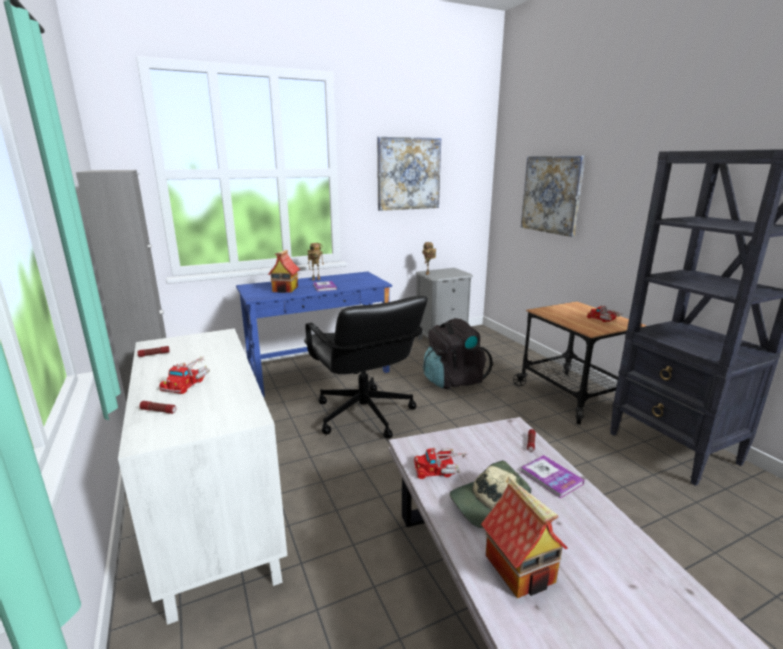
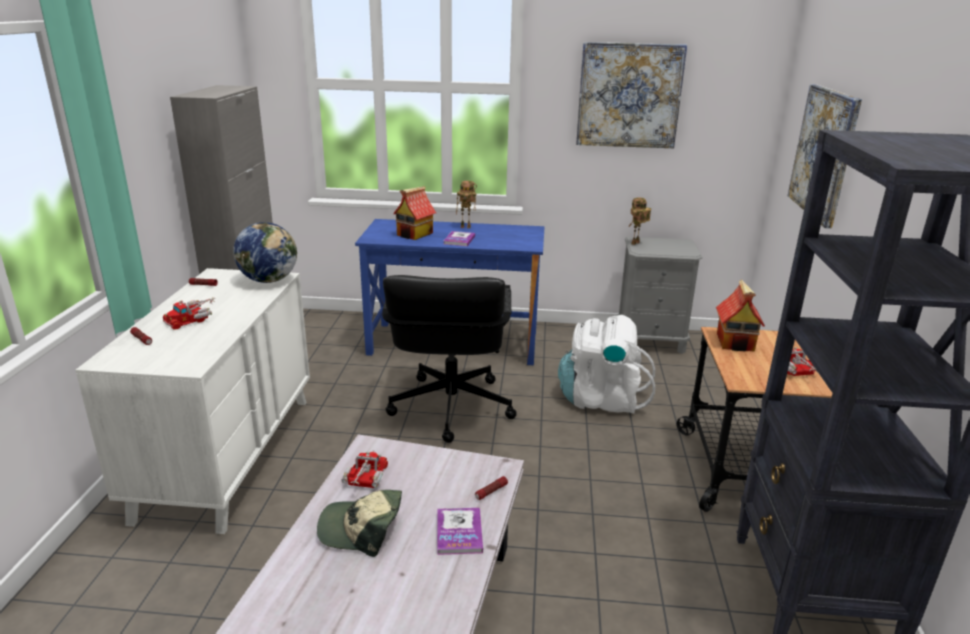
camera: 30 degrees right, 5 degrees up
(216, 338) = (269, 280): none -> globe
(440, 469) = (365, 480): toy truck -> toy truck turned 75 degrees clockwise
(453, 380) = (601, 399): black backpack -> white backpack
(521, 569) = (312, 591): toy house -> toy house (736, 342)

